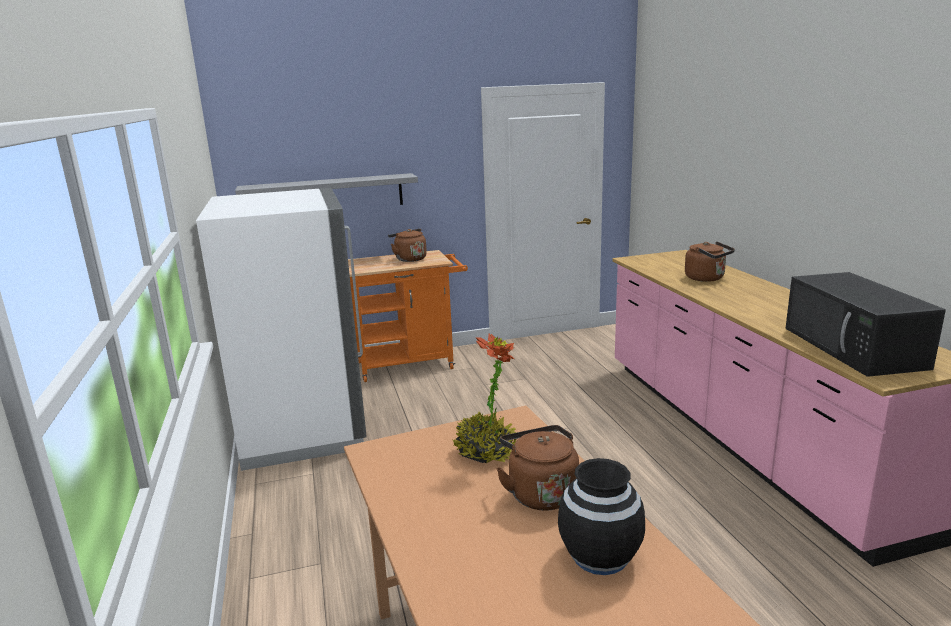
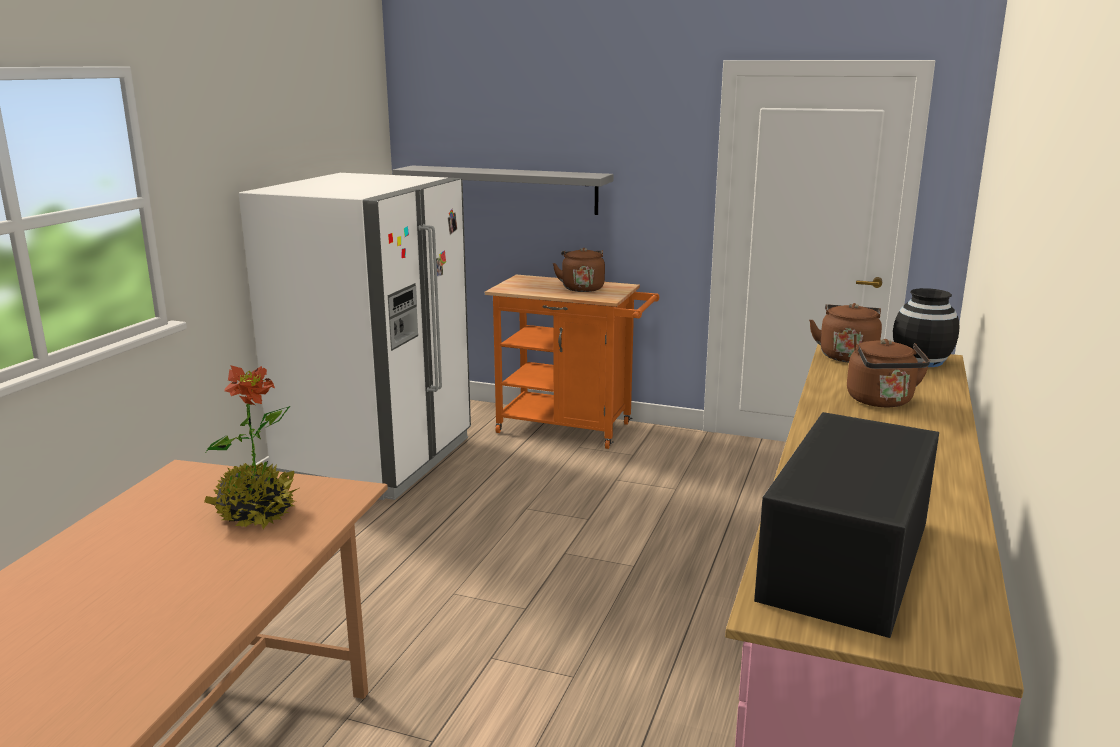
camera: 35 degrees right, 0 degrees up
(540, 493) = (210, 569): brown kettle -> brown kettle (847, 355)
(600, 556) = (124, 648): black vase -> black vase (921, 361)

